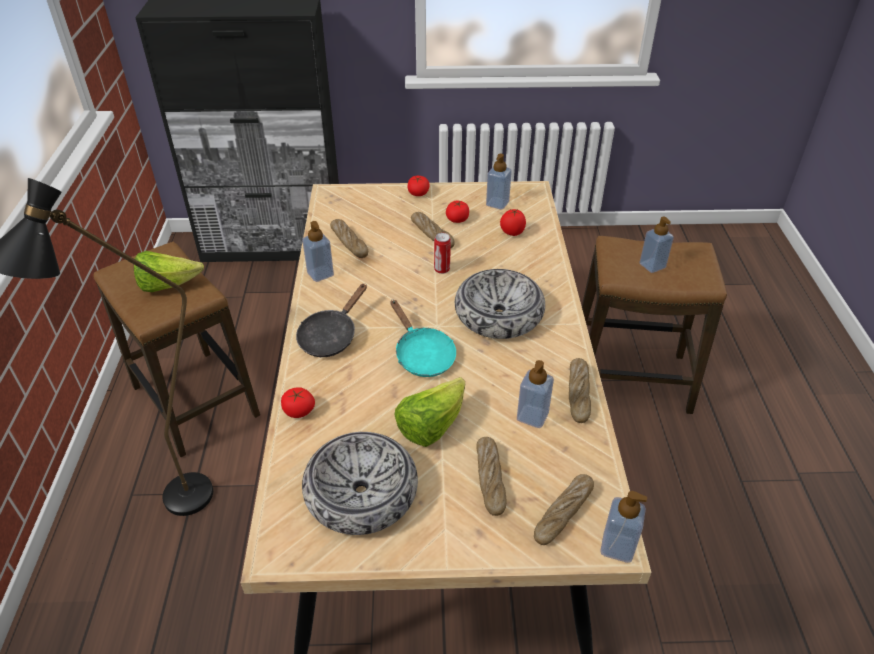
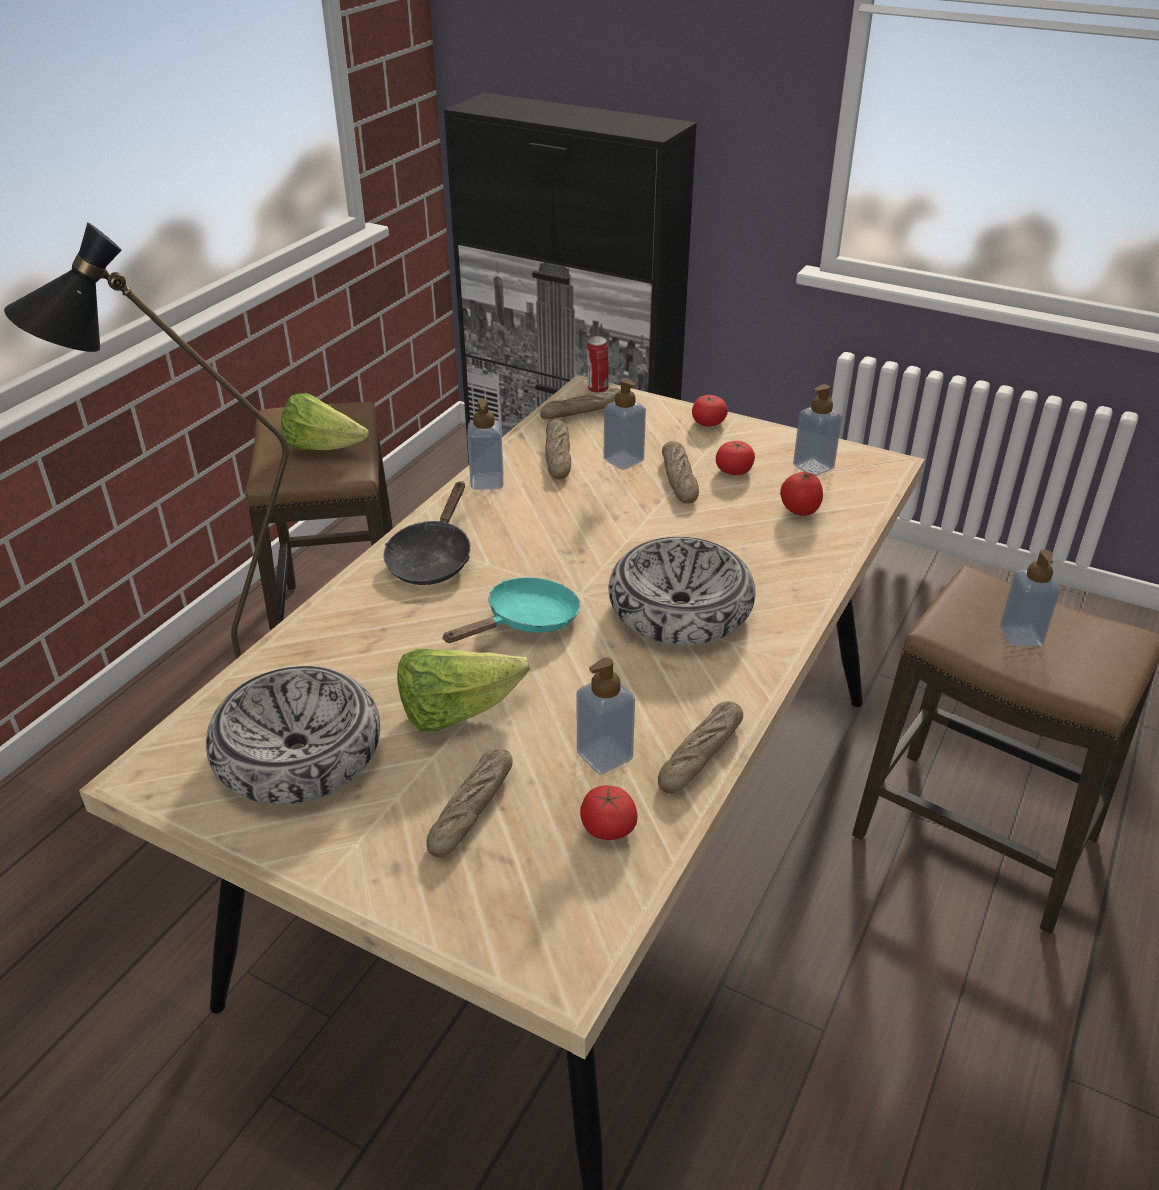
camera: 30 degrees right, 5 degrees down
(299, 410) = (315, 629): tomato -> tomato (608, 827)
(331, 336) = (432, 558): black frying pan -> black frying pan turned 45 degrees counterclockwise
(422, 355) = (526, 621): turquoise frying pan -> turquoise frying pan turned 135 degrees counterclockwise
(442, 270) = (652, 527): can -> can (597, 389)
(563, 513) = (530, 897): bread -> bread (583, 412)
(617, 547) = (565, 979): soap dispenser -> soap dispenser (623, 460)

